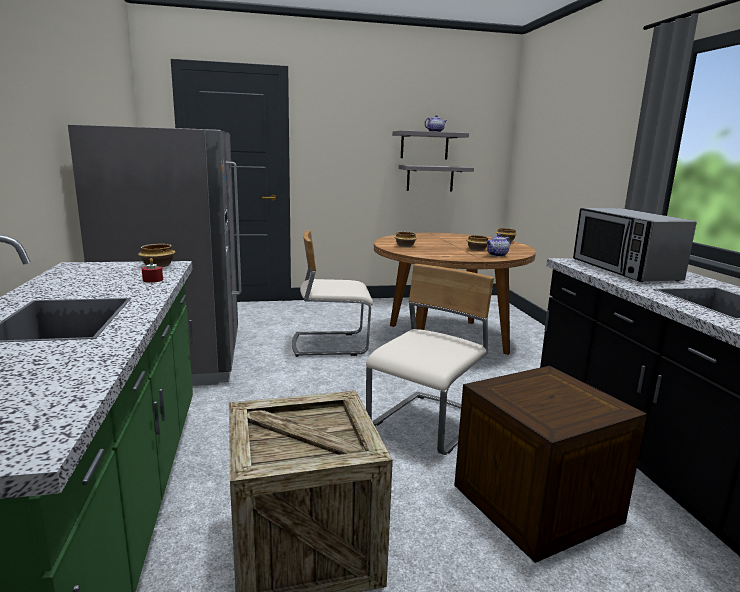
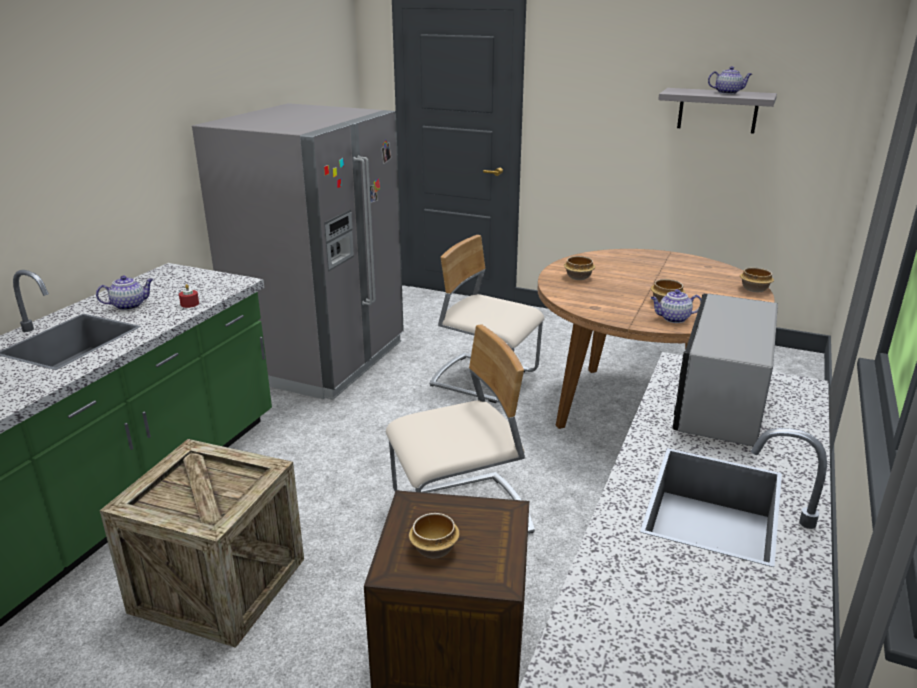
camera: 35 degrees right, 10 degrees up
(83, 288) = (129, 305): none -> teapot
(158, 266) = (224, 283): bowl -> bowl (434, 550)
(430, 178) = (723, 160): grey shelf -> none

